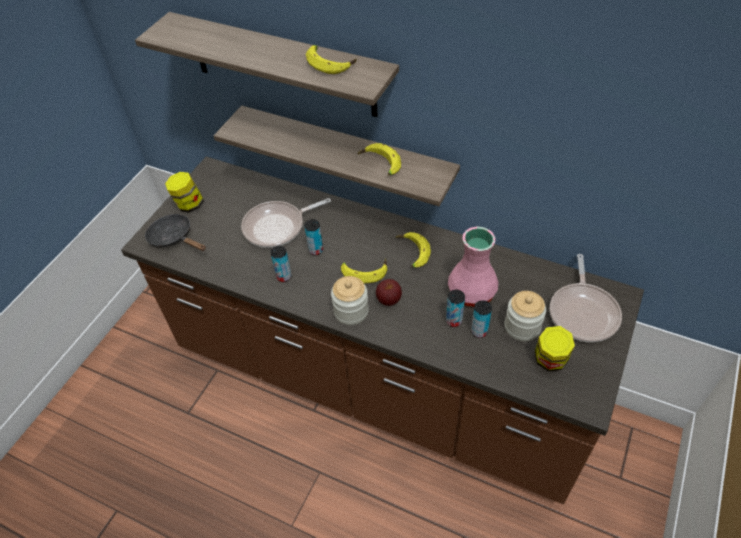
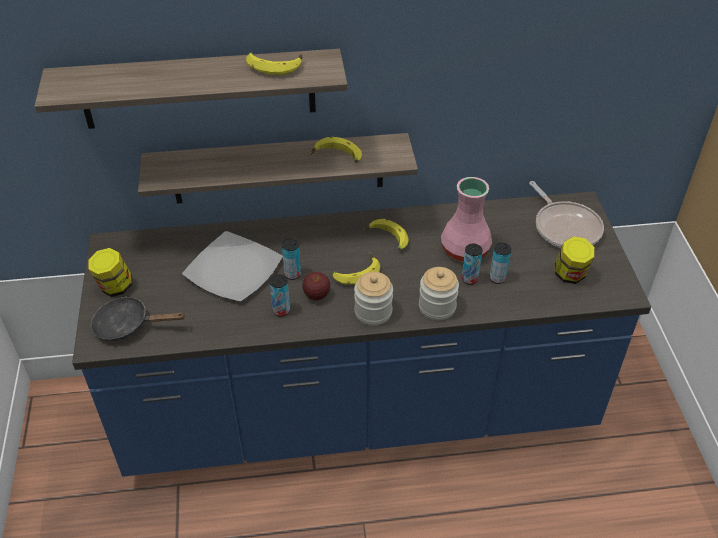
camera: 35 degrees left, 5 degrees down
(277, 227) = (234, 269): frying pan -> plate
(377, 382) = (359, 411): brown counter -> blue counter
(388, 300) = (399, 287): apple -> apple (316, 295)
(522, 327) = (528, 259): jar -> jar (437, 307)

